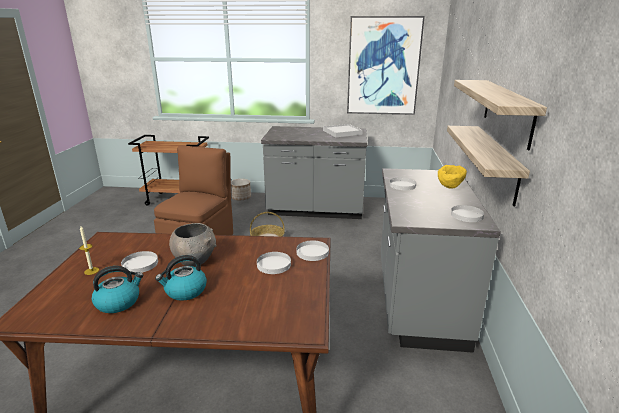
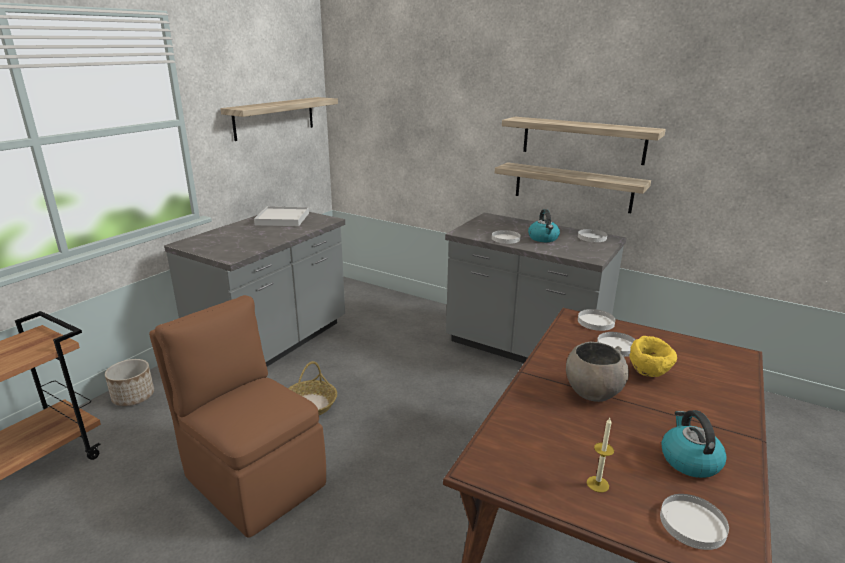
camera: 65 degrees left, 0 degrees up
(140, 264) = (588, 436): white plate -> white plate (692, 524)
(185, 291) = (667, 408): kettle -> kettle (543, 238)
(383, 66) = (274, 118): picture -> shelf
(450, 187) = (525, 225): yellow bowl -> yellow bowl (648, 373)

